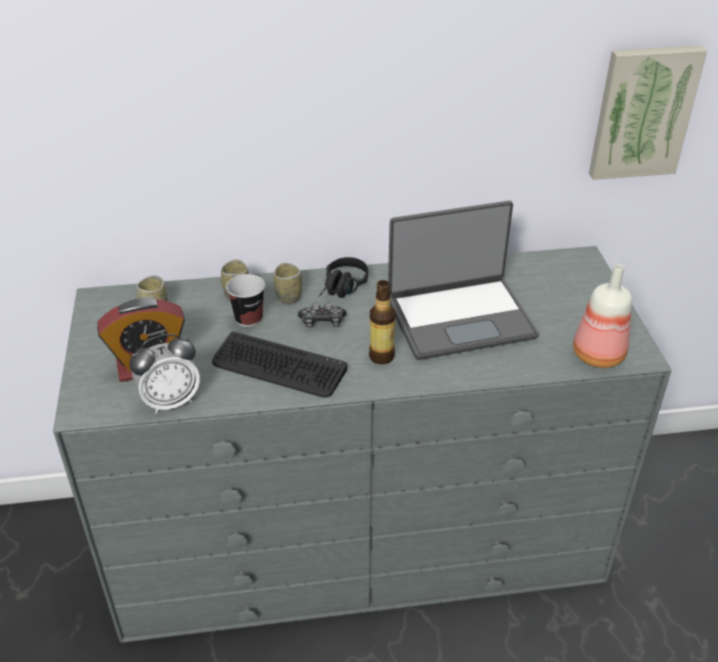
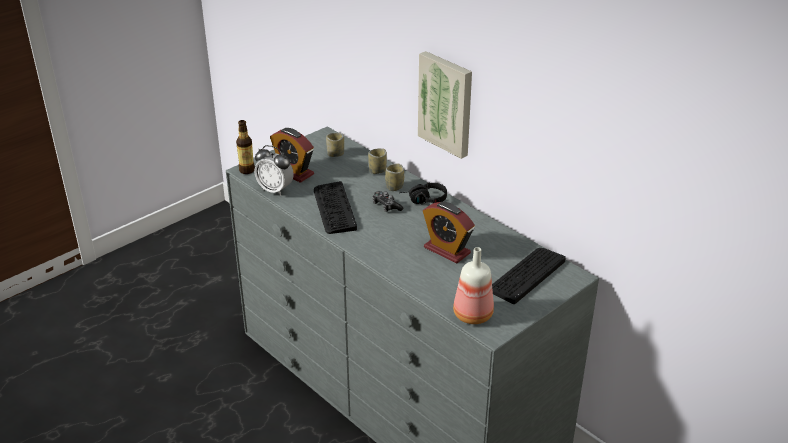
camera: 55 degrees right, 5 degrees down
(248, 318) = (361, 183): cup -> none
(381, 356) = (379, 237): bottle -> bottle (247, 170)
(460, 318) = (447, 250): laptop -> alarm clock
(555, 286) = (526, 275): none -> keyboard
(642, 112) = (637, 185): picture -> picture (446, 103)

